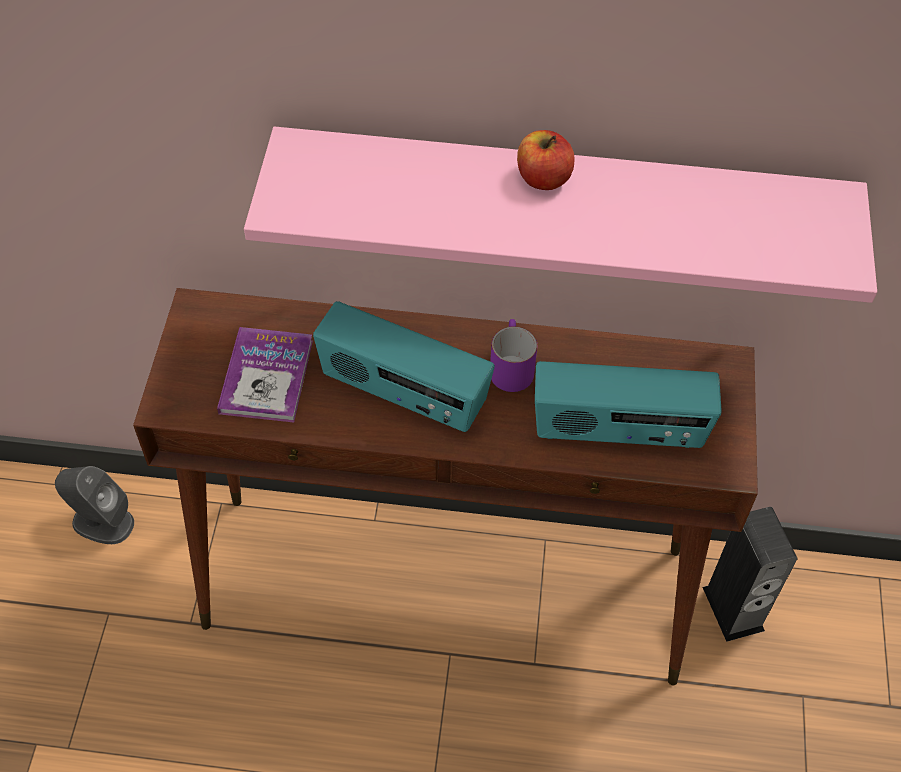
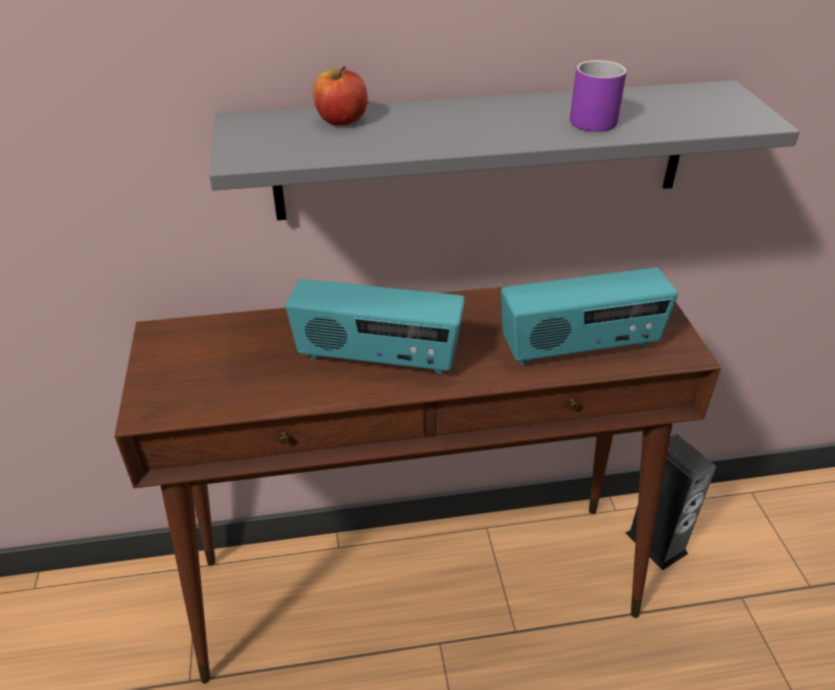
camera: 15 degrees left, 15 degrees down
(102, 522) = (85, 610): grey speaker -> none
(266, 376) = (242, 370): book -> none
(509, 366) = (463, 321): purple mug -> purple mug (587, 118)
(543, 178) = (476, 110): apple -> apple (341, 120)
(560, 200) = (483, 151): pink shelf -> grey shelf

